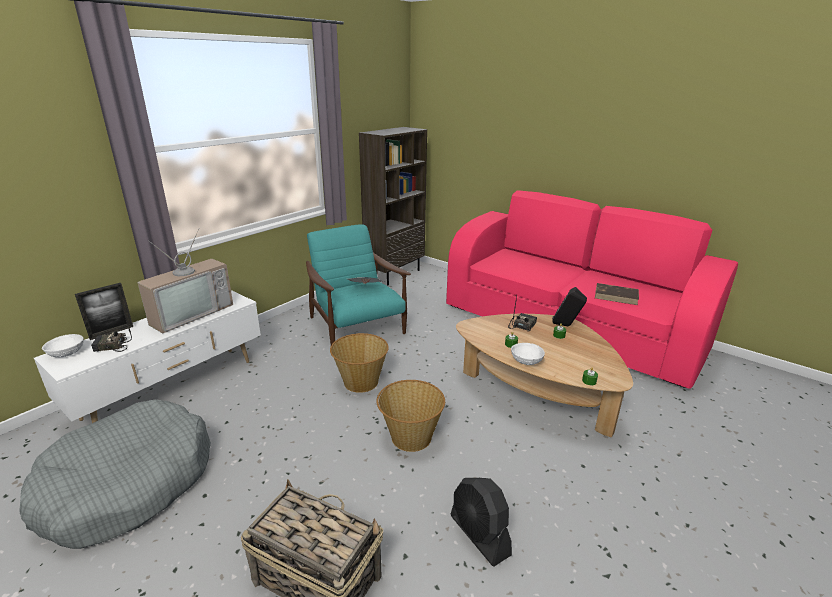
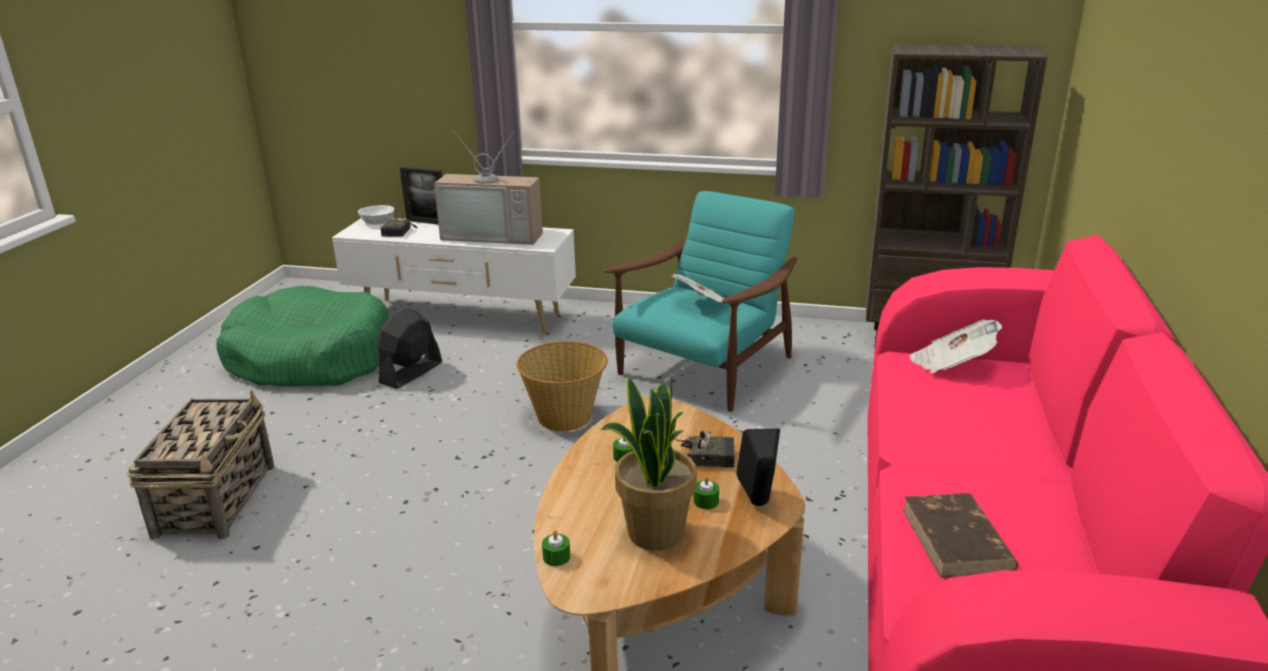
camera: 65 degrees right, 0 degrees up
(111, 347) = (399, 232): radio -> radio turned 135 degrees counterclockwise
(128, 484) = (311, 358): grey dog bed -> green dog bed
(410, 437) = (466, 491): basket -> none
(479, 535) = (301, 598): black fan -> black fan (411, 373)
(494, 259) = (951, 364): none -> newspaper
(526, 361) = (579, 481): white bowl -> none
(578, 353) = (654, 533): none -> potted plant

